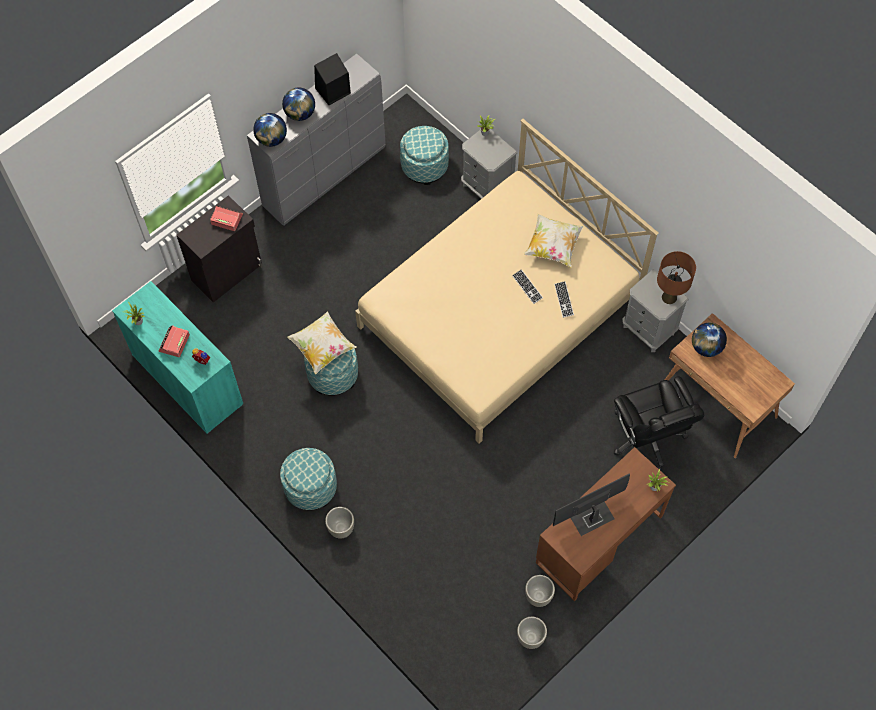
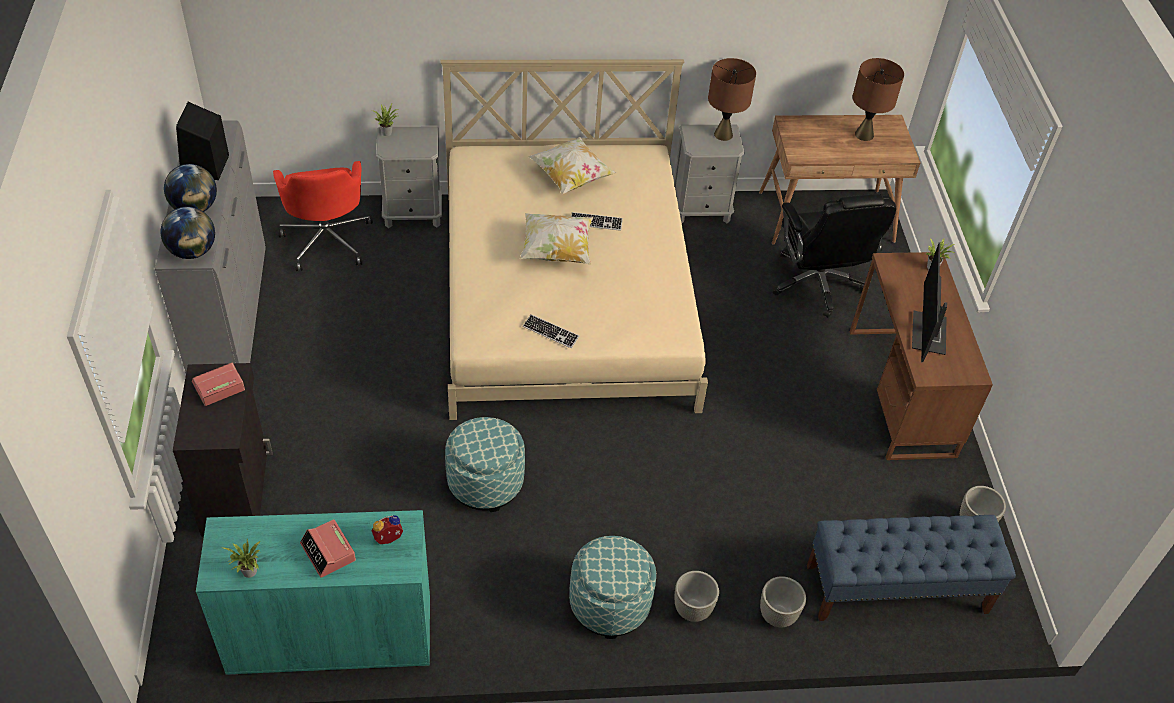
camera: 55 degrees left, 15 degrees down
(322, 348) = (469, 441): pillow -> pillow (556, 250)
(424, 166) = (327, 239): ottoman -> red office chair
(444, 622) = (896, 589): none -> blue bench
(538, 596) = (929, 484): grey planter -> grey planter (777, 615)
(564, 300) = (640, 207): keyboard -> keyboard (550, 332)
(648, 437) = (817, 284): black office chair -> black office chair turned 60 degrees clockwise
(706, 347) = (808, 141): globe -> none
(747, 374) = (864, 135): none -> brown table lamp

